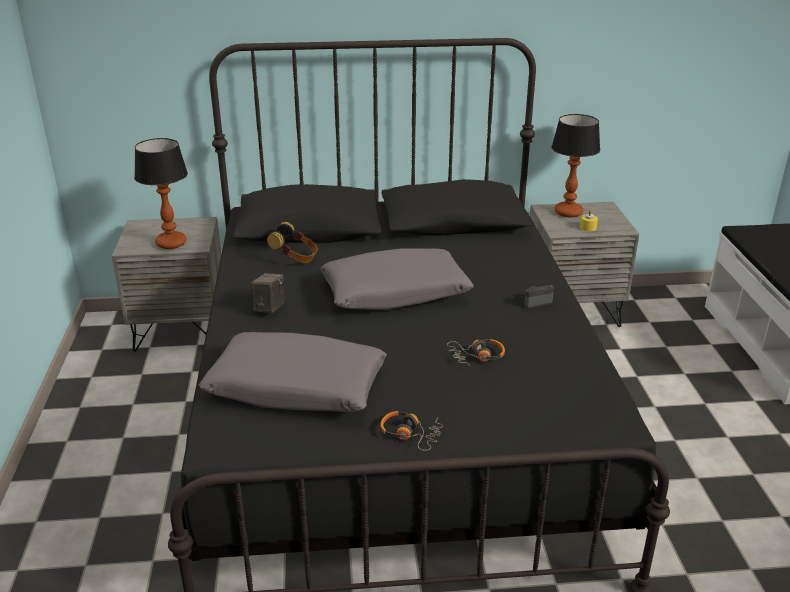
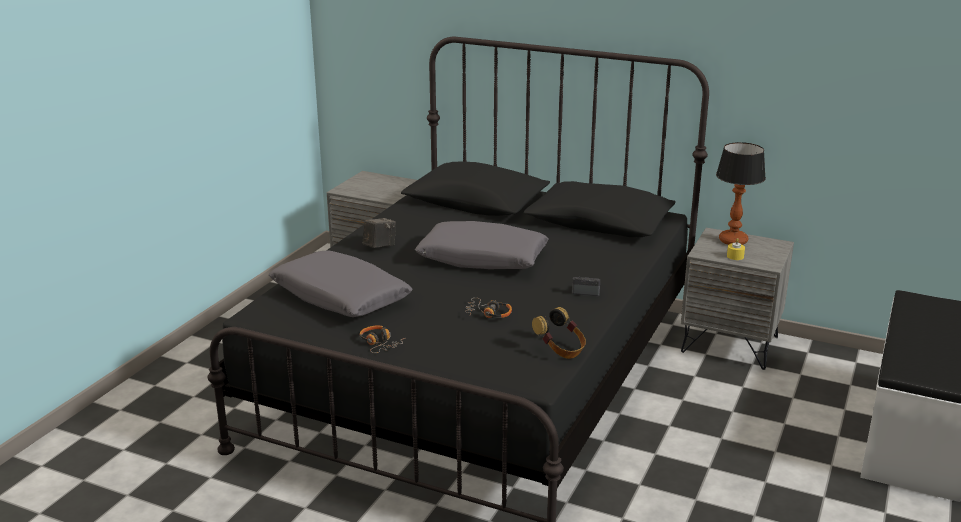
camera: 30 degrees right, 5 degrees down
(171, 243) = (374, 193): table lamp -> none
(295, 258) = (437, 219): headphones -> headphones (560, 350)

